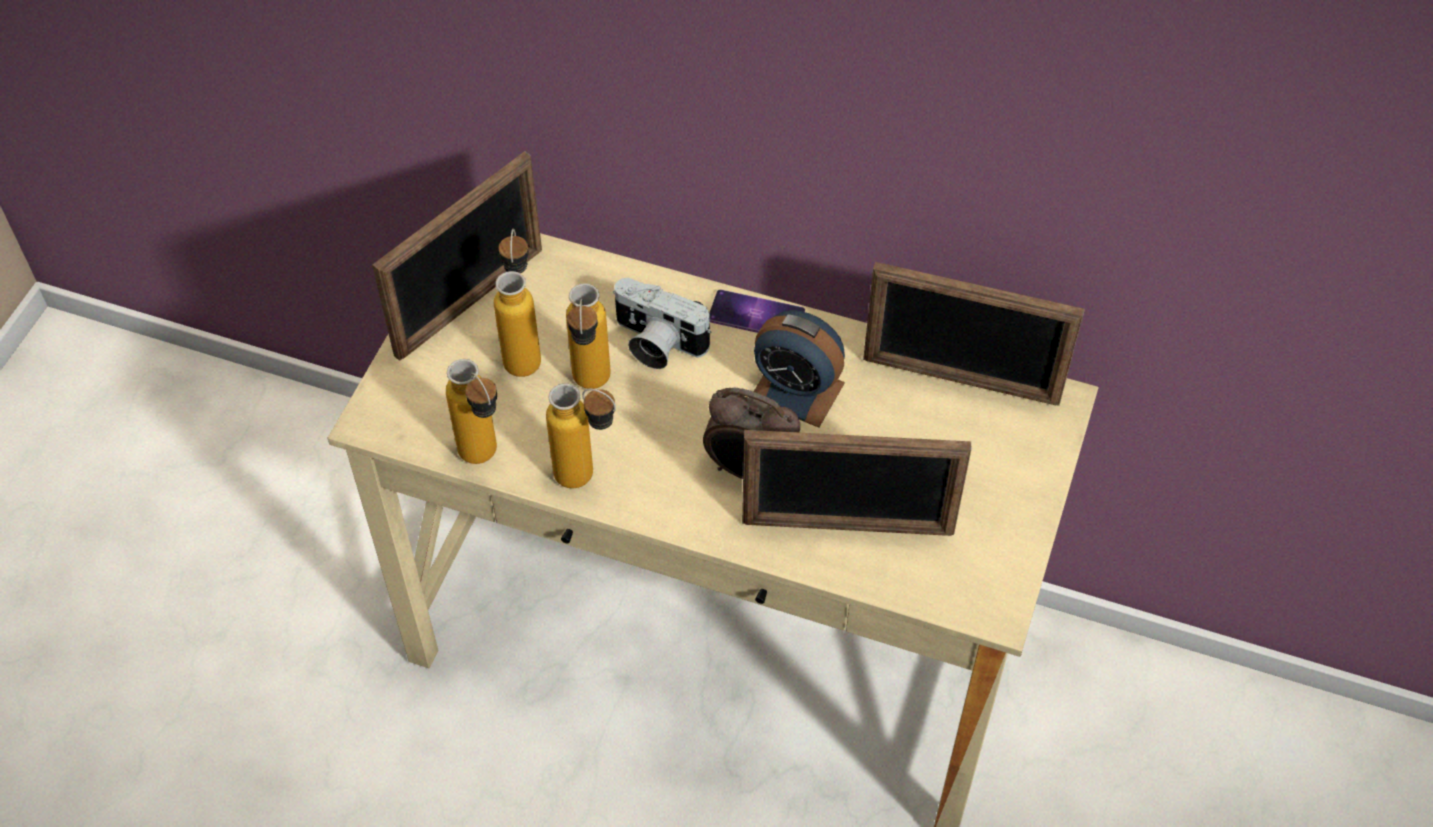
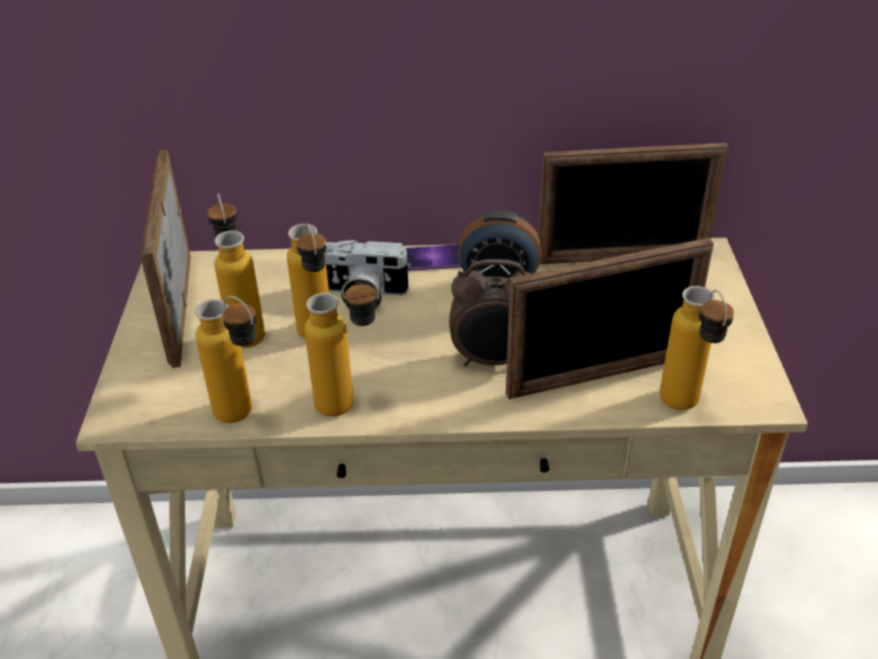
camera: 20 degrees left, 15 degrees down
(470, 302) = (180, 308): picture frame -> picture frame turned 150 degrees clockwise
(908, 594) = (685, 409): none -> bottle

